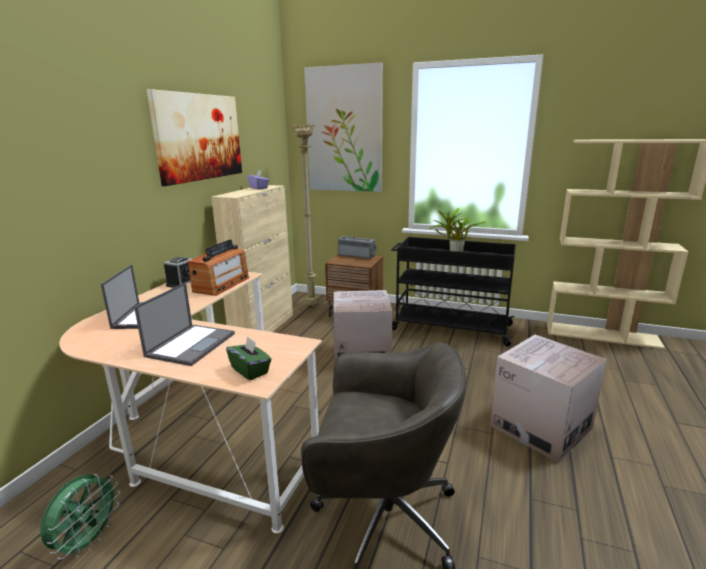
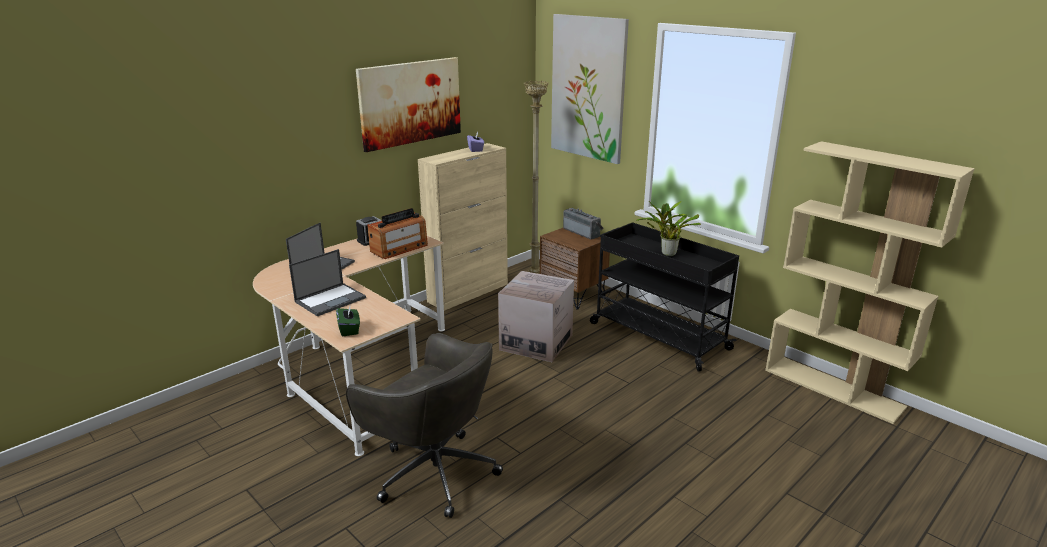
camera: 25 degrees right, 5 degrees up
(88, 541) = (246, 421): green fan -> none
(540, 427) = (636, 453): cardboard box -> none

